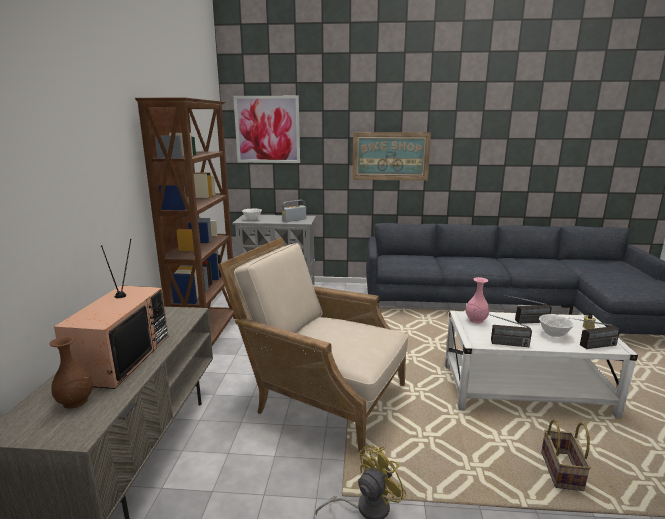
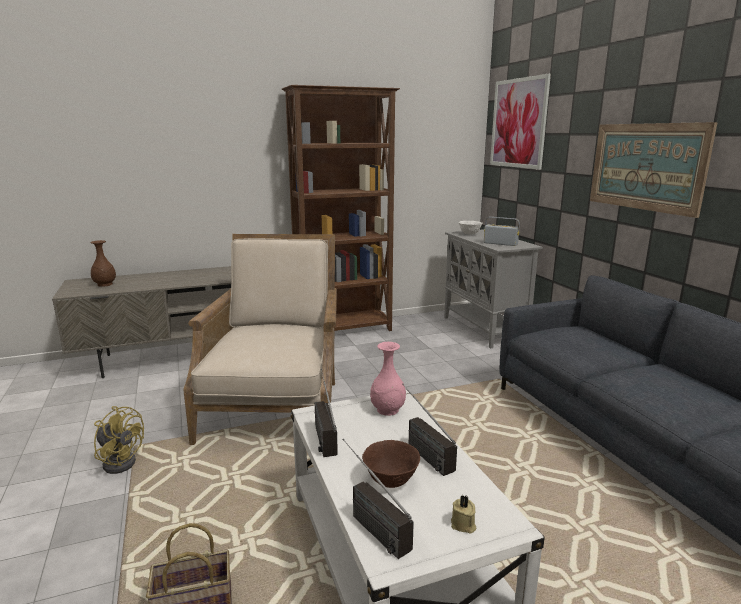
camera: 65 degrees right, 0 degrees up
(121, 357) = (163, 279): television -> none
(553, 334) = (391, 481): white bowl -> brown bowl

